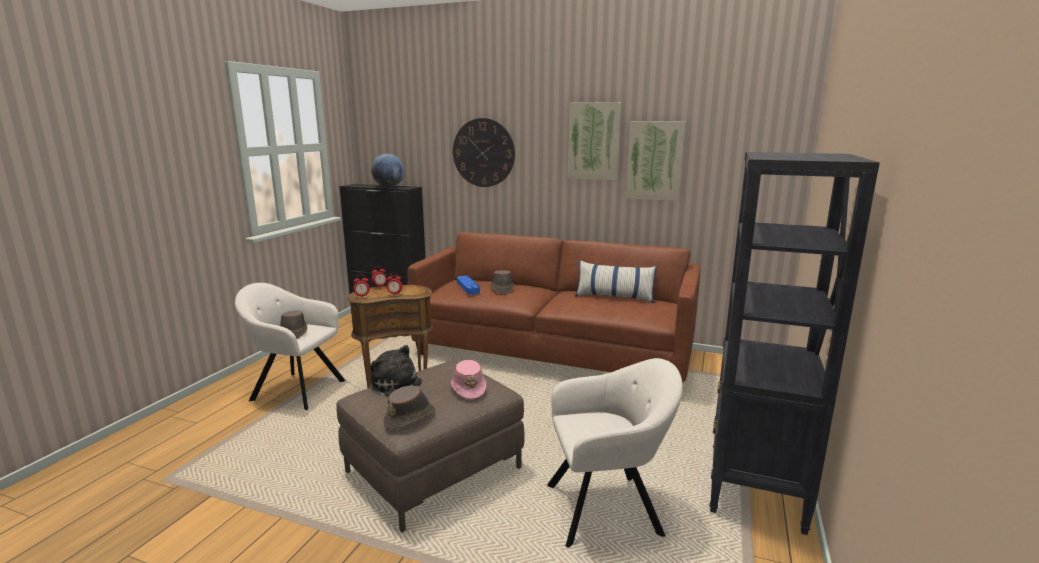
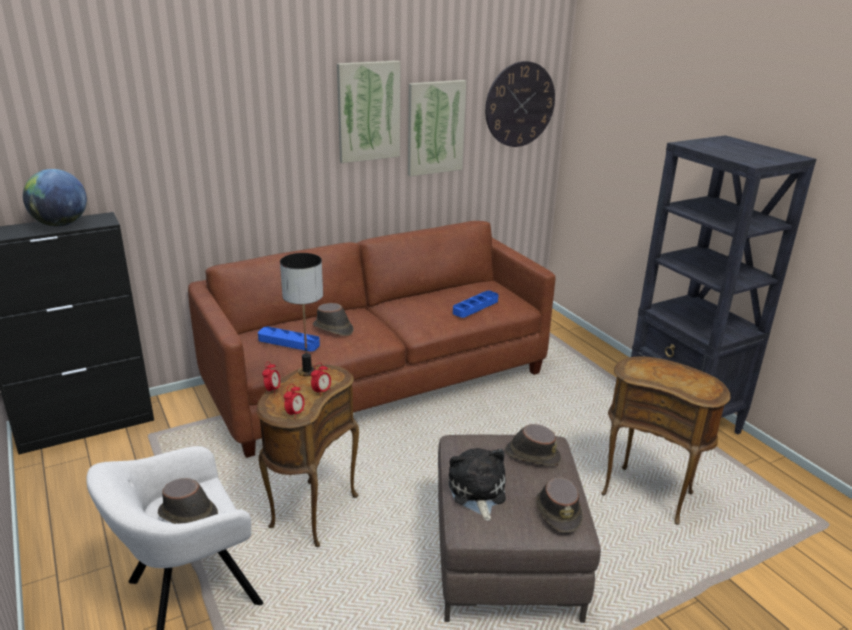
camera: 50 degrees left, 10 degrees up
(397, 386) = (477, 492): plush toy -> plush toy turned 90 degrees clockwise
(411, 286) = (307, 372): none -> table lamp
(468, 388) = (532, 455): pink hat -> brown hat
(483, 153) = (214, 143): wall clock -> wall clock (520, 104)
(608, 509) = (649, 493): white armchair -> brown side table
(614, 297) = (443, 294): pillow -> none
(617, 308) = (475, 307): none -> blue tray

